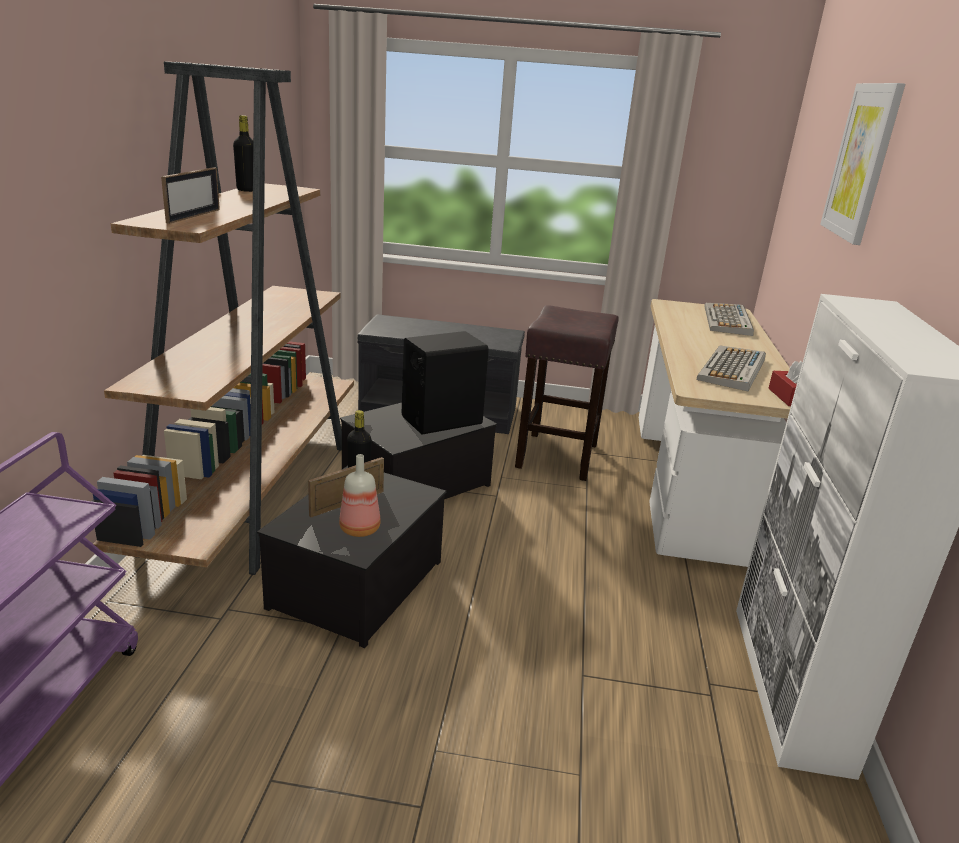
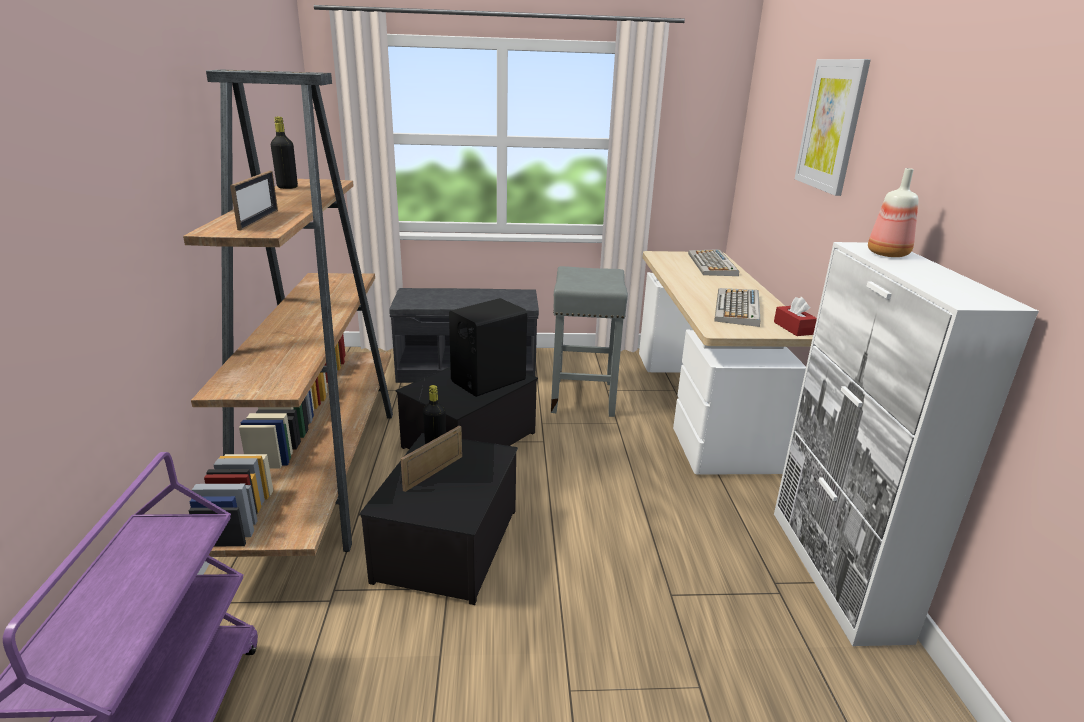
camera: 10 degrees left, 0 degrees up
(361, 529) = (455, 496): bottle -> bottle (889, 254)
(557, 455) = (582, 396): brown stool -> grey stool

